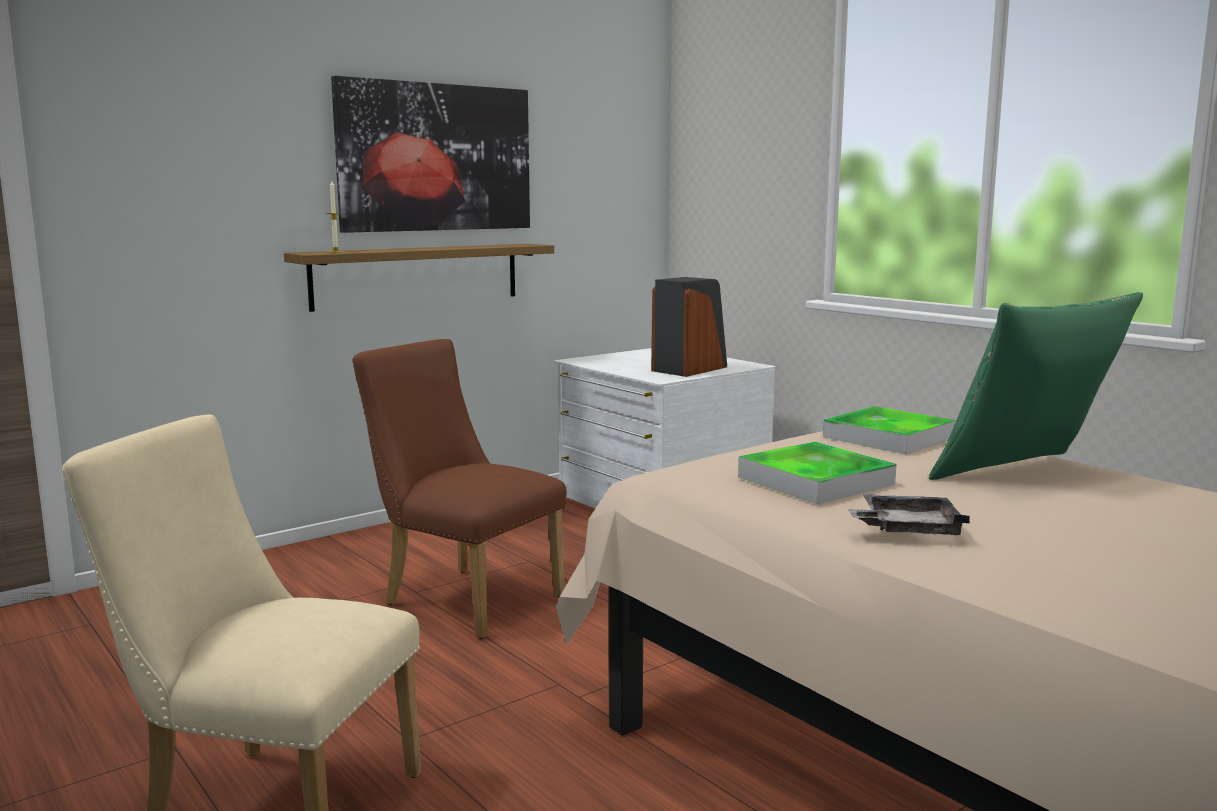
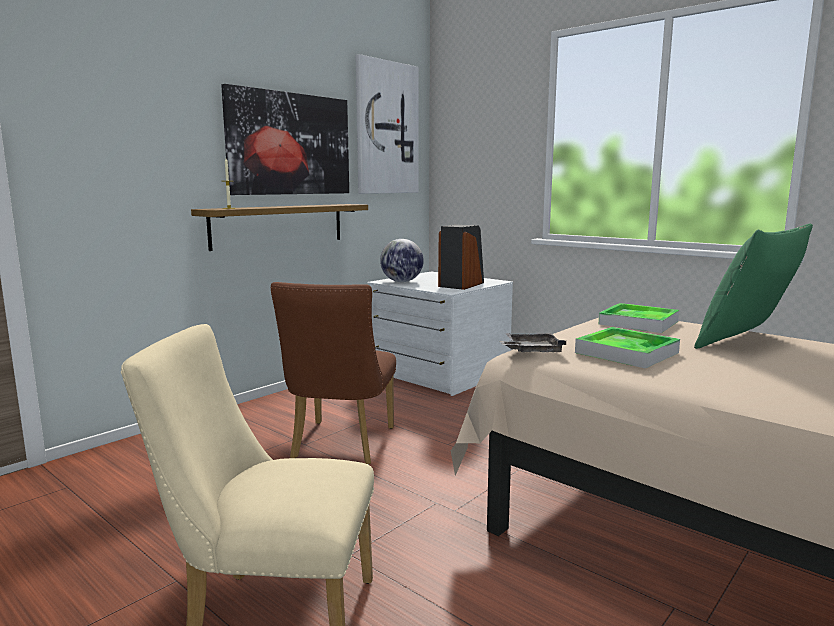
camera: 10 degrees left, 0 degrees up
(463, 598) = (340, 446): brown chair -> brown chair turned 105 degrees counterclockwise
(595, 129) = (386, 128): none -> picture
(604, 361) = (401, 281): none -> globe
(907, 529) = (721, 382): grey tray -> grey tray (531, 351)

